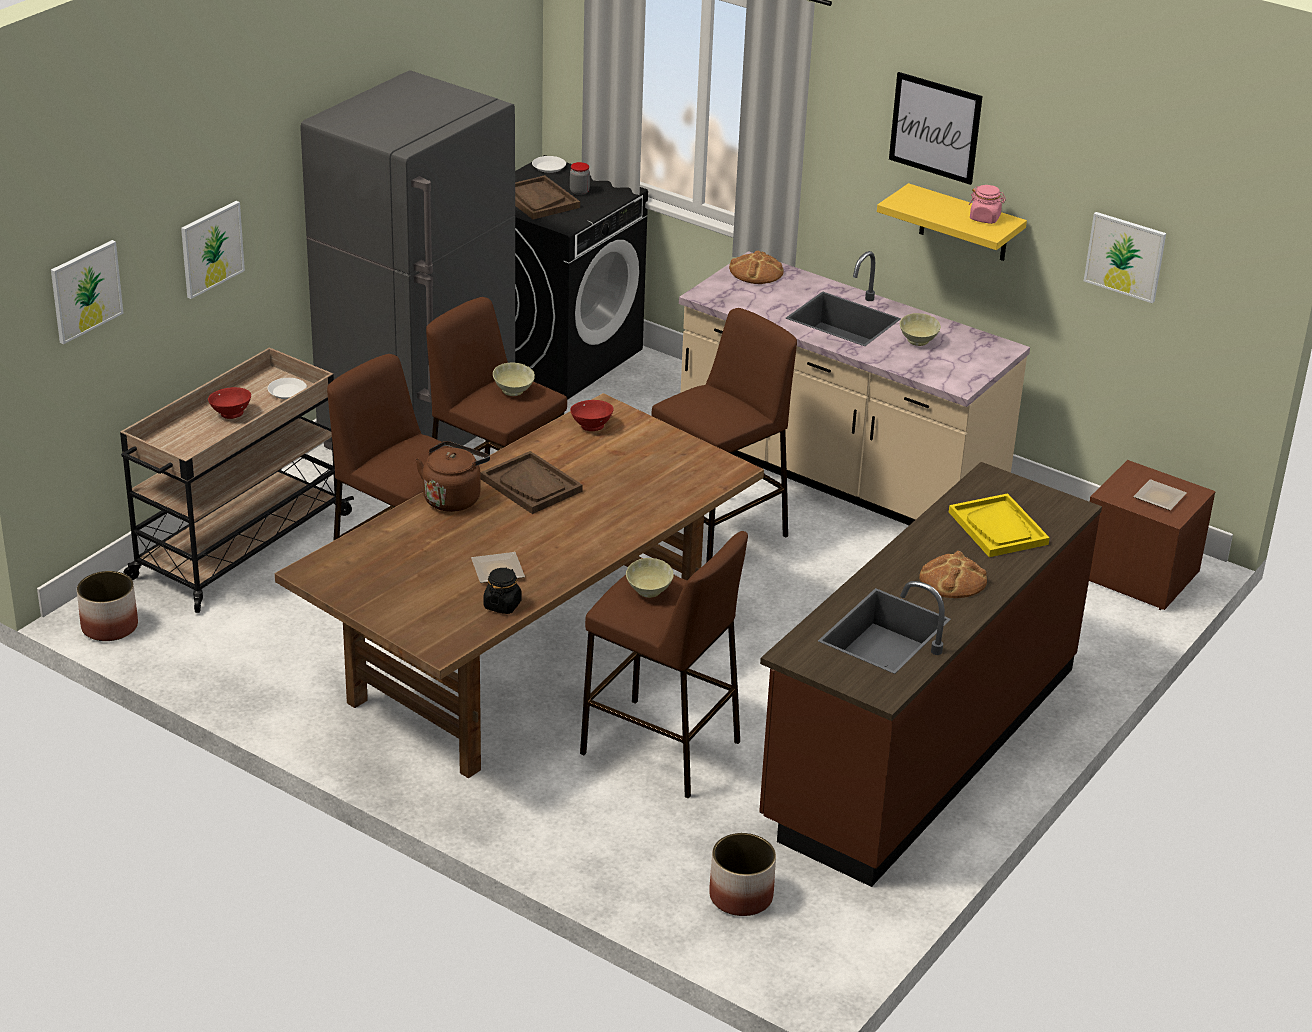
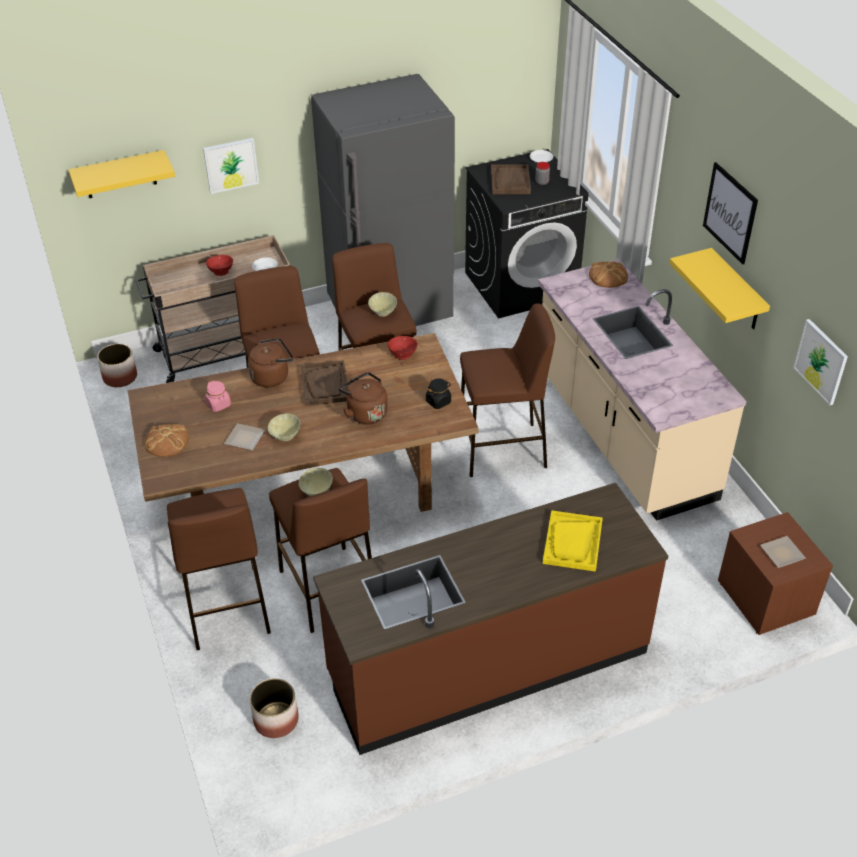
camera: 35 degrees right, 10 degrees up
(86, 291) = (120, 175): picture -> yellow shelf
(502, 605) = (223, 465): black jar -> black jar (438, 401)
(556, 816) = (227, 608): none -> brown stool
(615, 497) = (365, 413): none -> brown kettle
(917, 341) = (666, 368): beige bowl -> beige bowl (285, 436)
(952, 579) = (498, 571): bread -> bread (167, 441)
(985, 218) = (738, 294): pink jar -> pink jar (218, 404)

